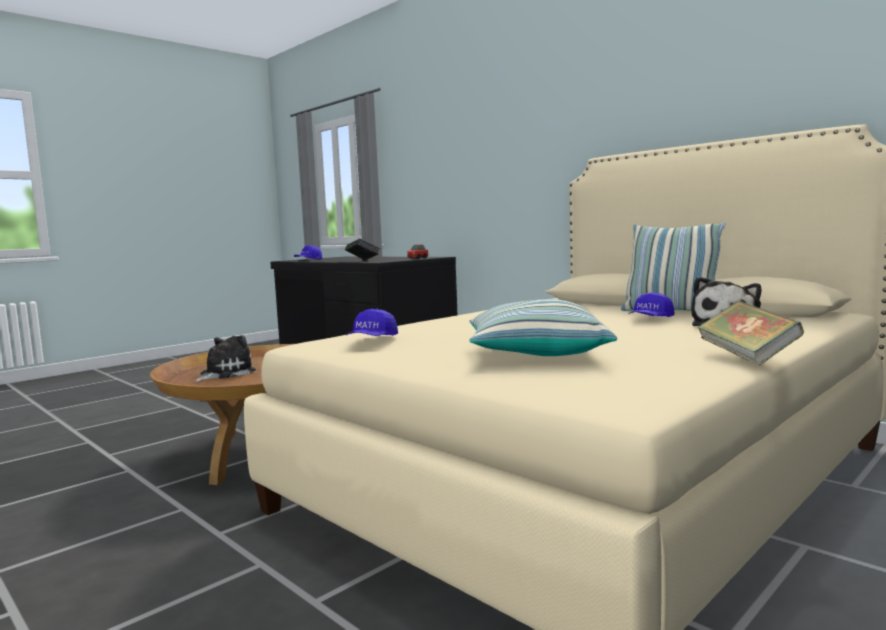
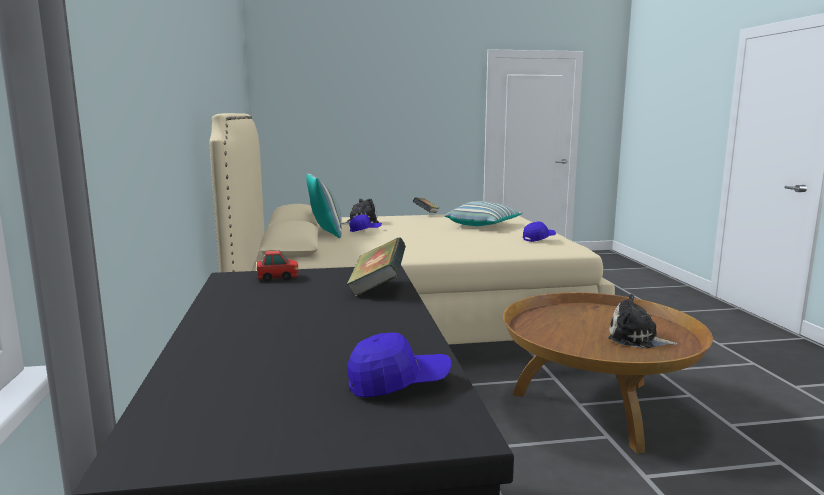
camera: 145 degrees left, 5 degrees up
(224, 374) = (636, 339): plush toy -> plush toy turned 45 degrees clockwise

